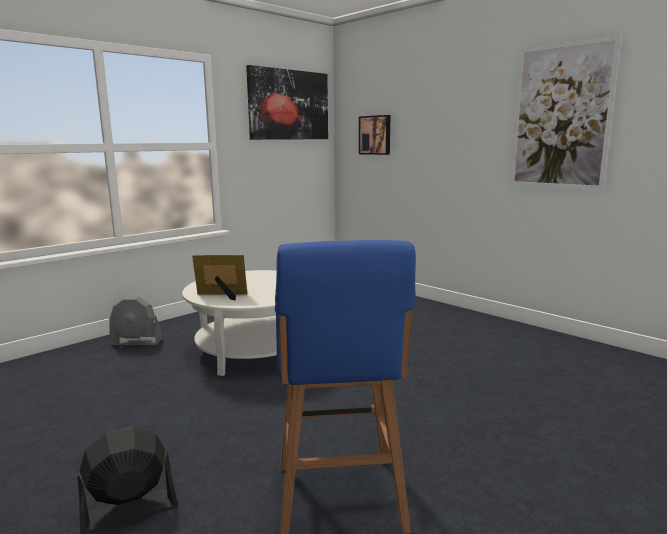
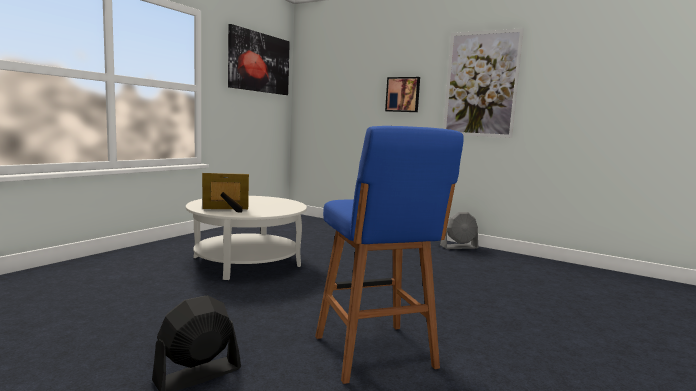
camera: 15 degrees left, 5 degrees down
(136, 342) = (129, 258): grey fan -> grey fan (459, 247)
(375, 135) = (330, 93): picture -> picture (403, 94)

